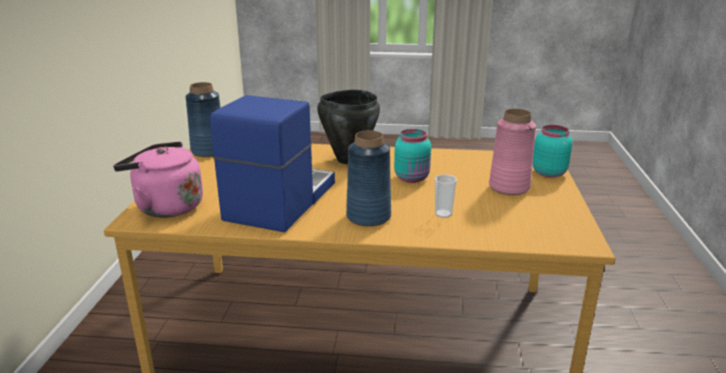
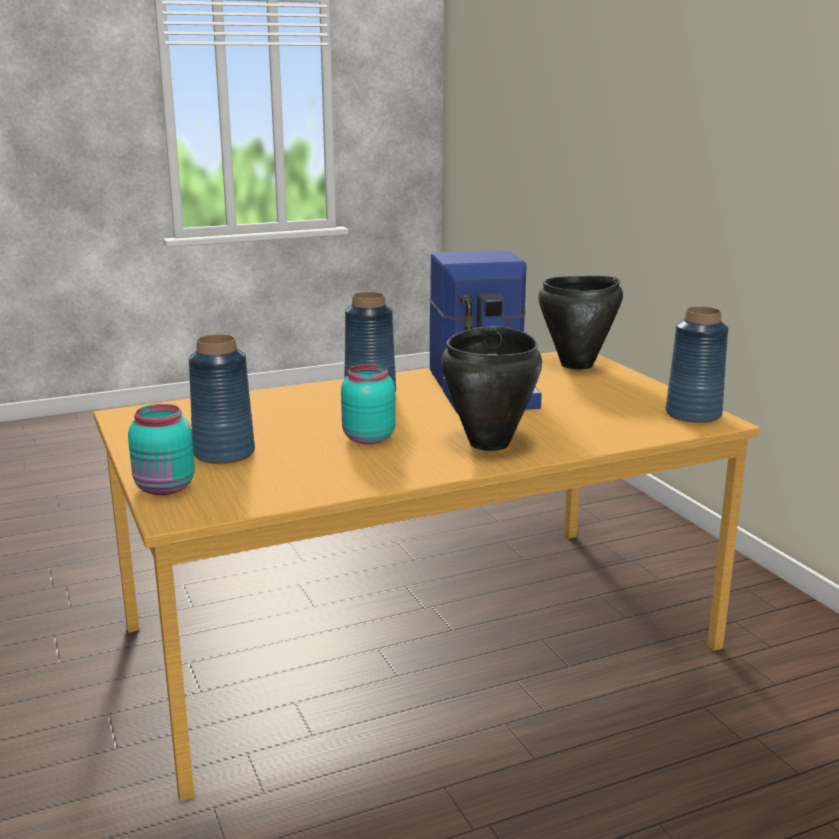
camera: 150 degrees right, 5 degrees down
(166, 207) = (577, 365): pink kettle -> black cooking pot
(443, 214) = (292, 410): cup -> none
(509, 187) = (224, 454): pink vase -> blue vase

